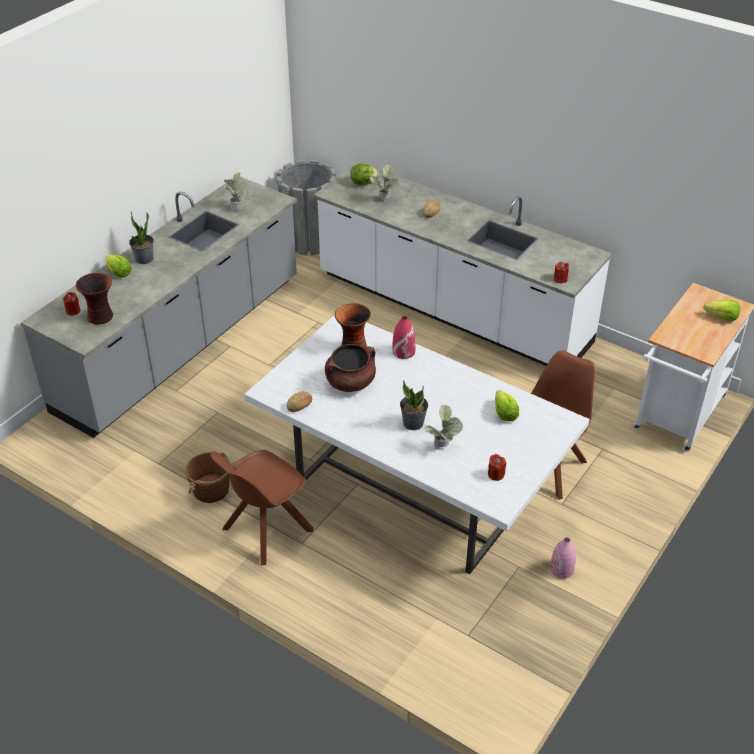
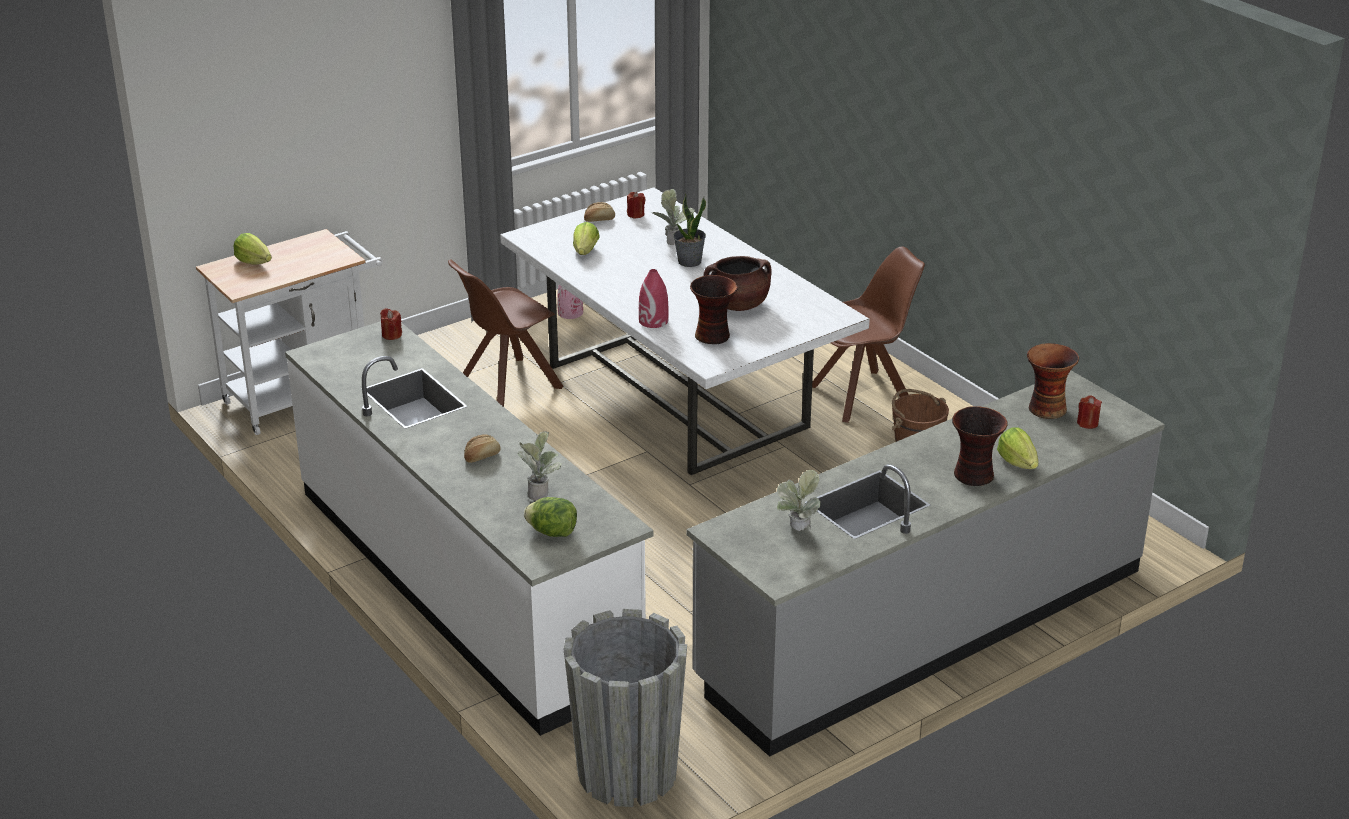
camera: 160 degrees left, 10 degrees down
(144, 259) = (974, 476): potted plant -> vase
(300, 406) = (807, 295): bread -> bread (599, 219)

